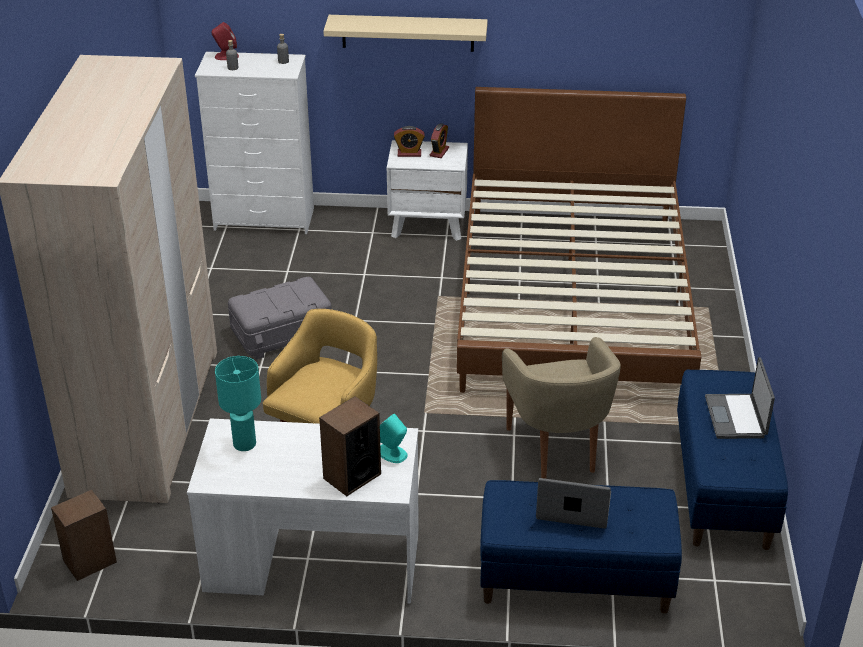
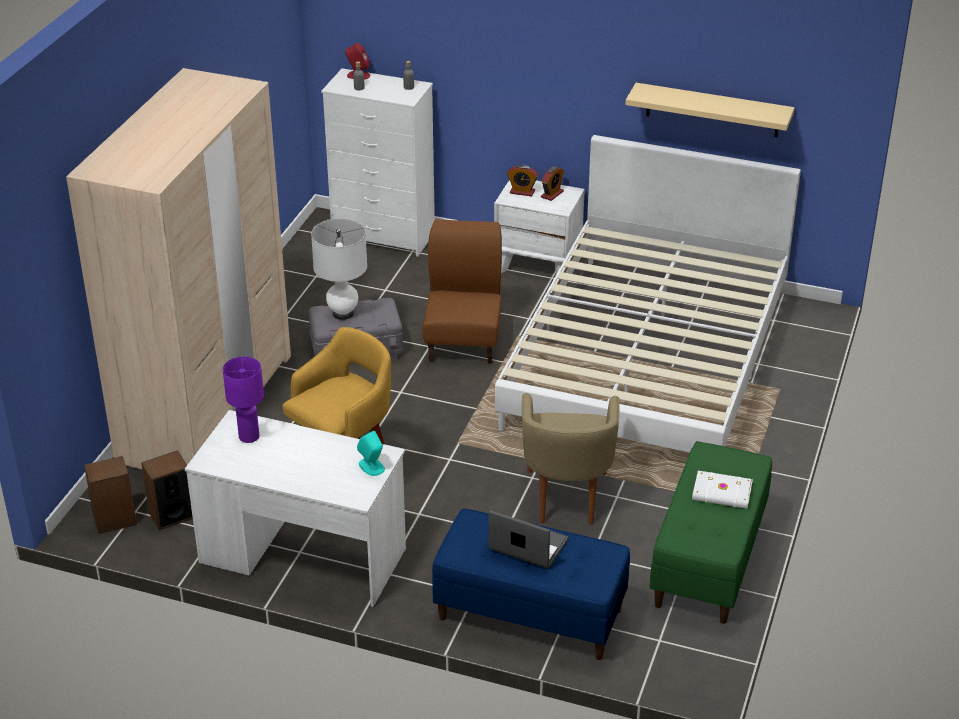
camera: 15 degrees right, 0 degrees up
(245, 444) = (249, 436): turquoise table lamp -> purple table lamp
(266, 299) = (343, 313): none -> white table lamp
(351, 476) = (328, 480): speaker -> speaker (171, 515)
(387, 310) = (464, 341): none -> brown chair
(408, 33) = (530, 74): beige shelf -> beige shelf (712, 110)
(573, 299) = (648, 359): brown bed -> white bed
(723, 488) = (709, 561): blue bench -> green bench
(736, 417) = (722, 493): laptop -> white book

